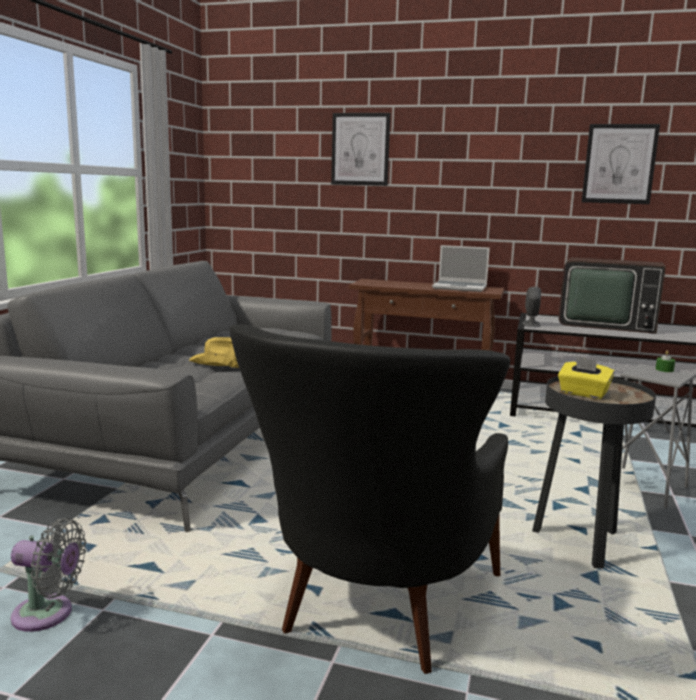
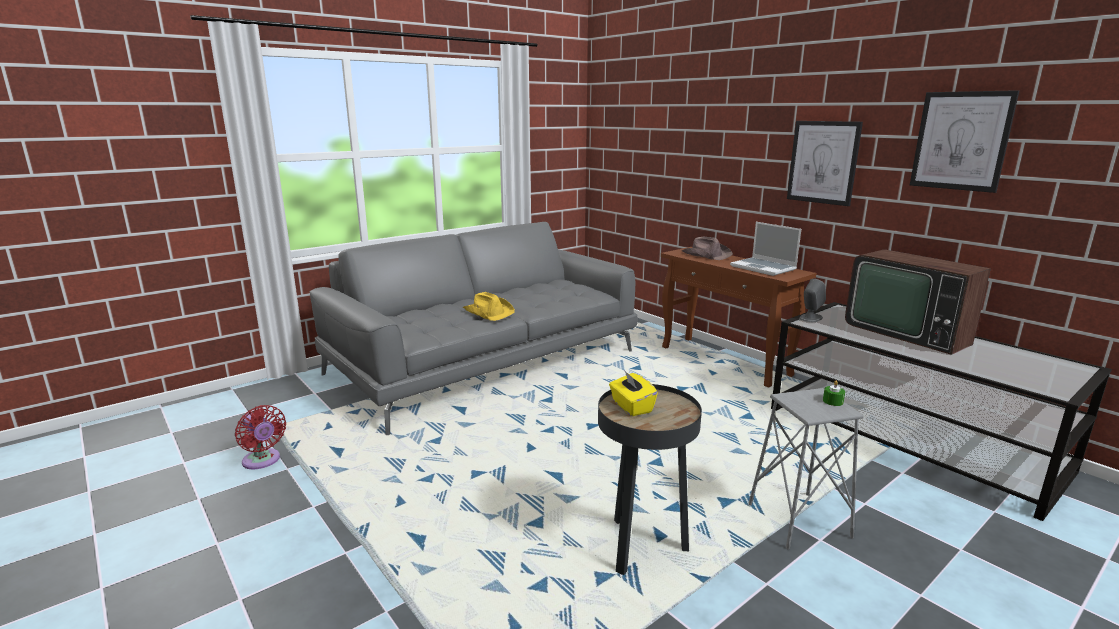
camera: 35 degrees right, 5 degrees up
(48, 614) = (263, 461): grey fan -> red fan
(360, 149) = (698, 121): picture -> picture (823, 162)
(371, 616) = (407, 535): black armchair -> none
(391, 283) = (706, 255): none -> brown hat

